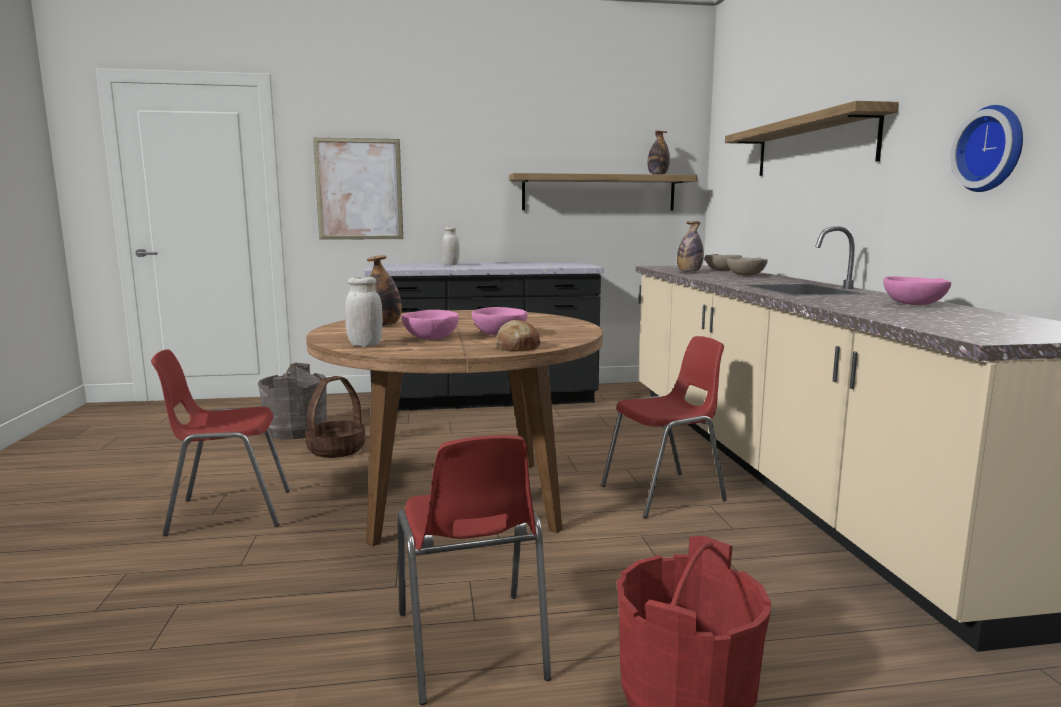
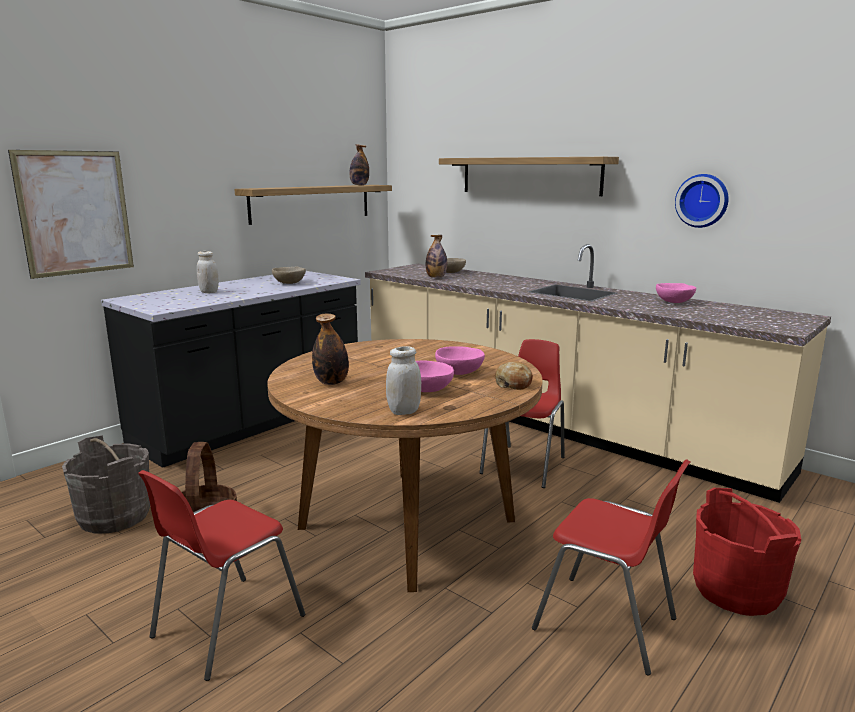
camera: 40 degrees left, 5 degrees up
(746, 275) = (487, 278): beige bowl -> beige bowl (289, 283)

